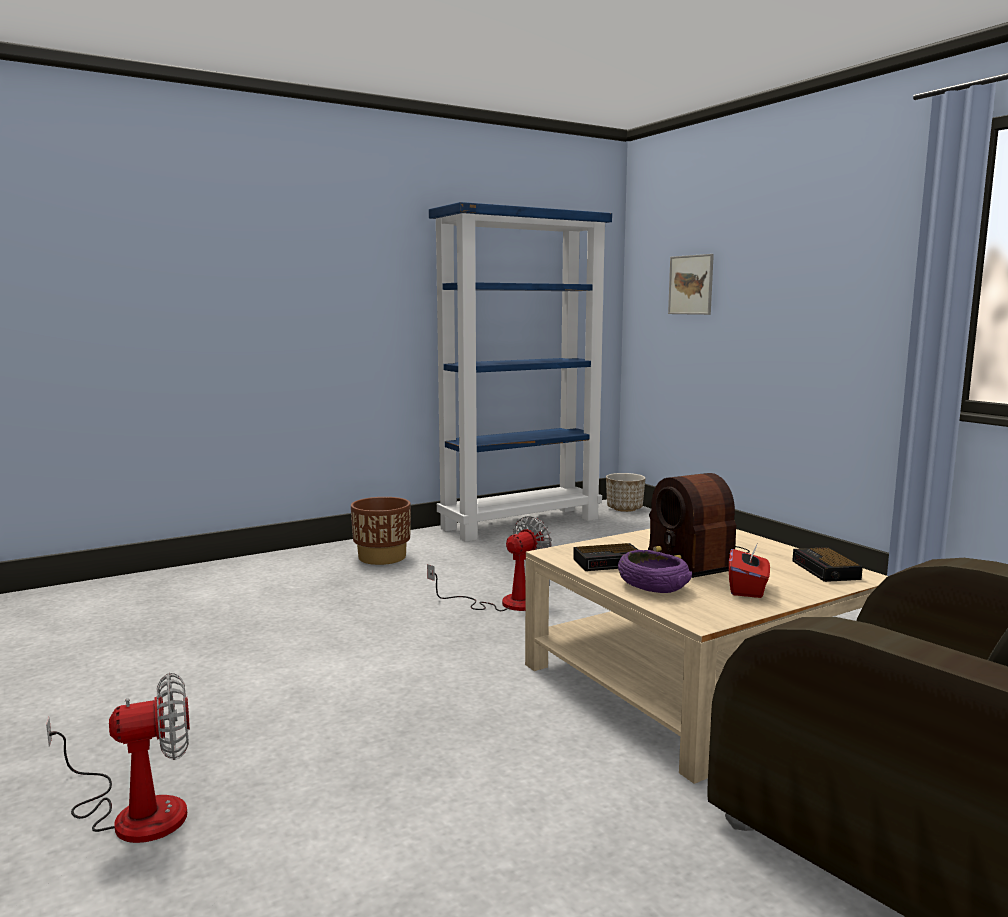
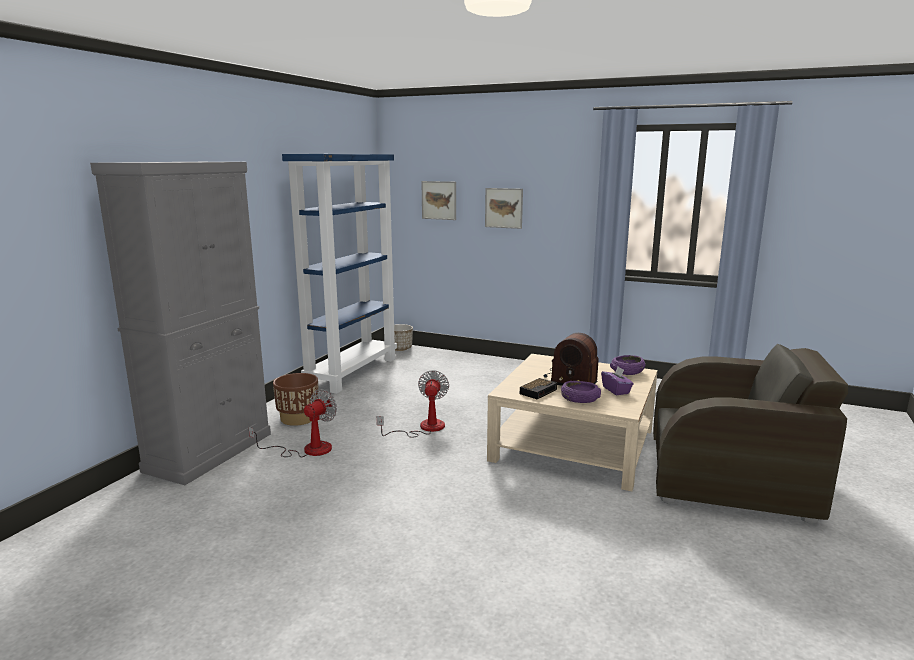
camera: 35 degrees left, 5 degrees up
(134, 812) = (415, 616): fan -> fan (307, 449)
(248, 568) = (210, 452): none -> grey cabinet
(747, 589) = (616, 390): red tissue box -> purple tissue box
(775, 292) = (503, 208): none -> picture
(826, 570) = (627, 372): alarm clock -> purple bowl

